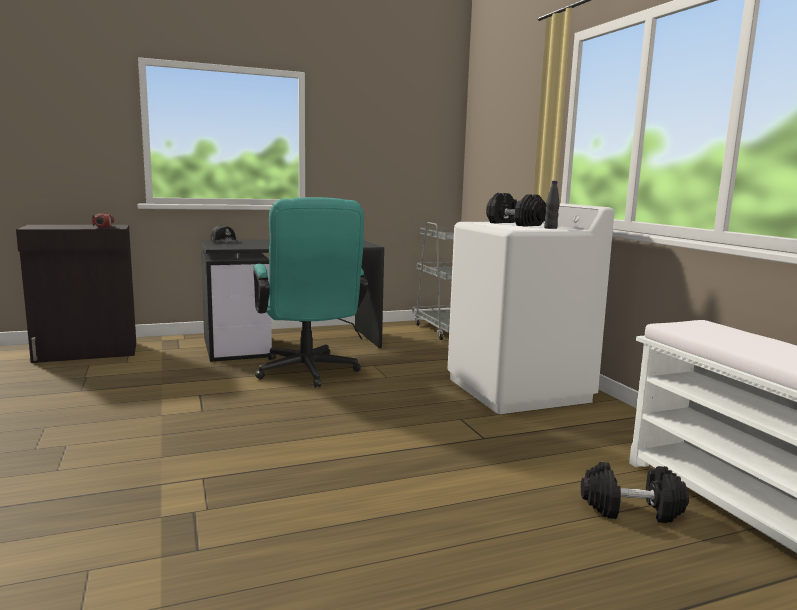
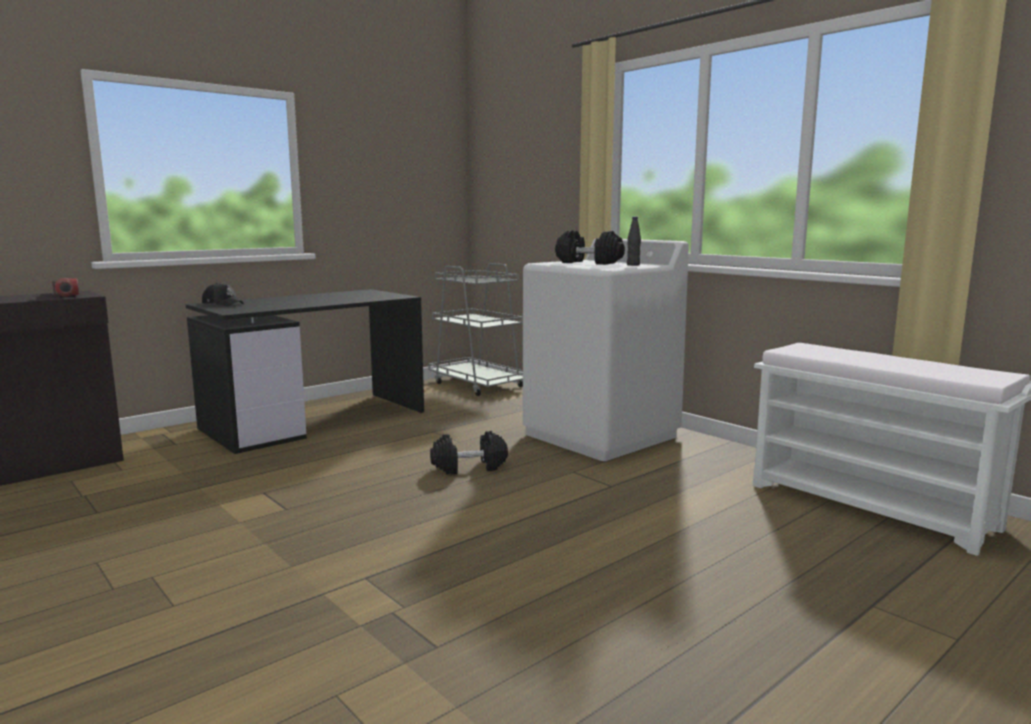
camera: 20 degrees left, 0 degrees up
(308, 373) = (369, 450): turquoise office chair -> none
(631, 510) = (787, 524): black dumbbell -> black dumbbell (469, 467)

